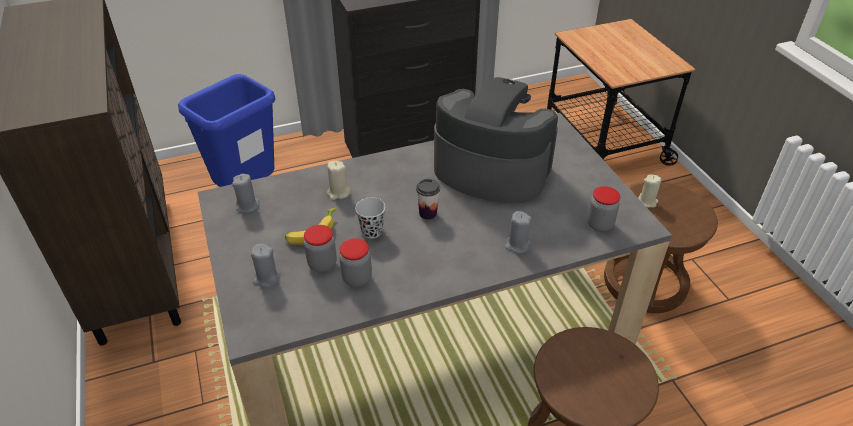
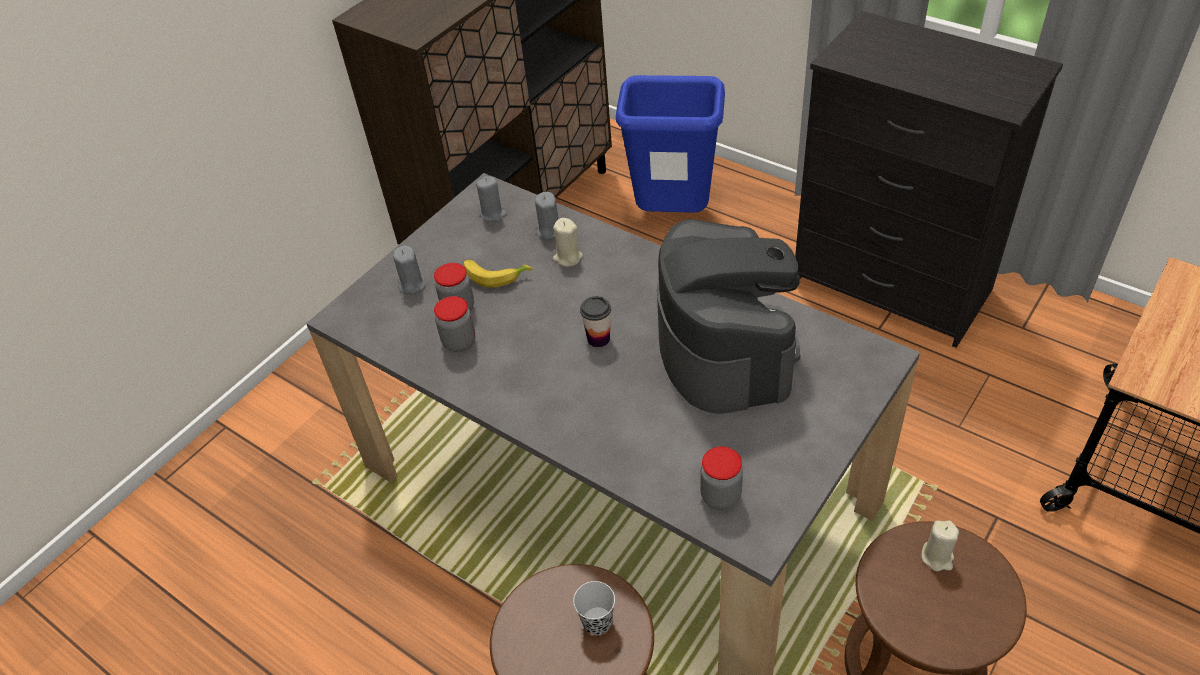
camera: 60 degrees right, 5 degrees up
(372, 231) = (533, 314): black cup -> black cup (597, 621)
(517, 245) = (613, 437): grey candle -> grey candle (549, 231)

